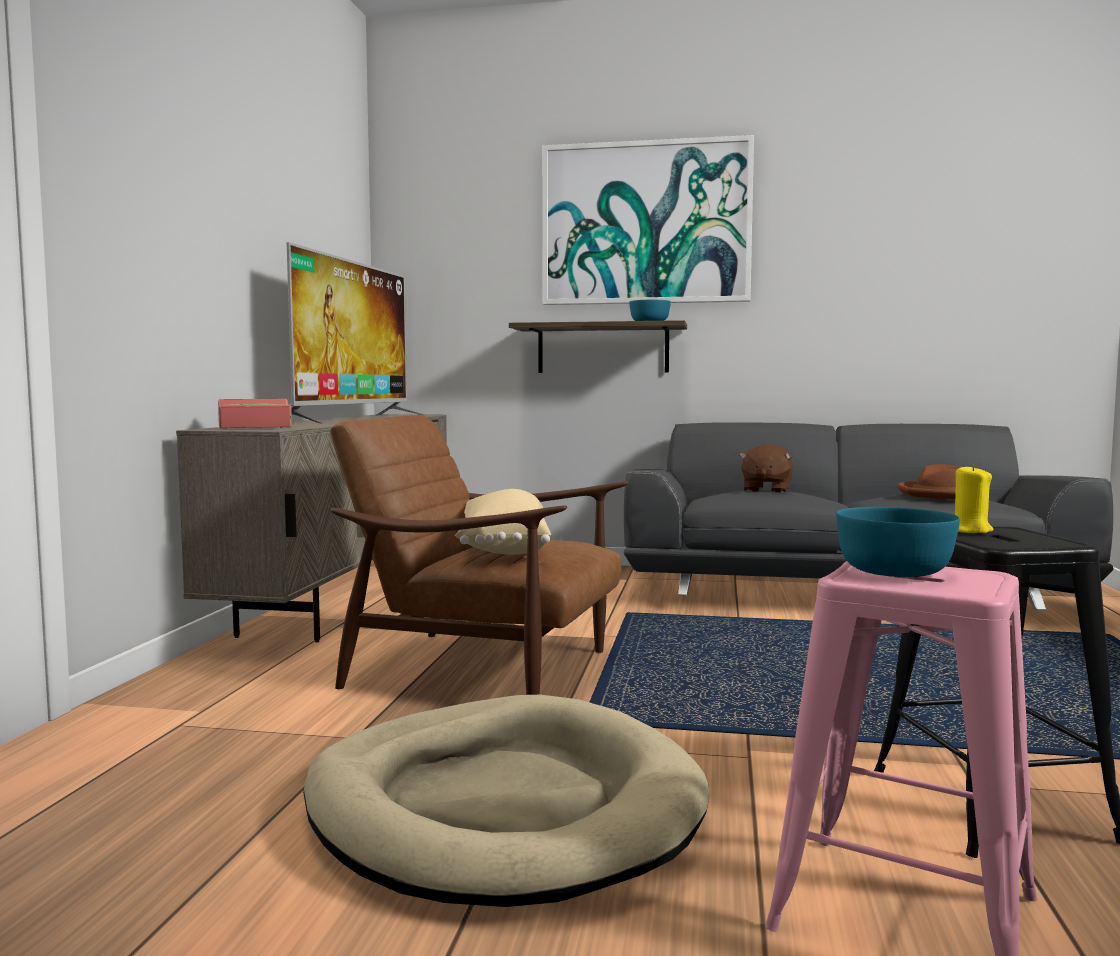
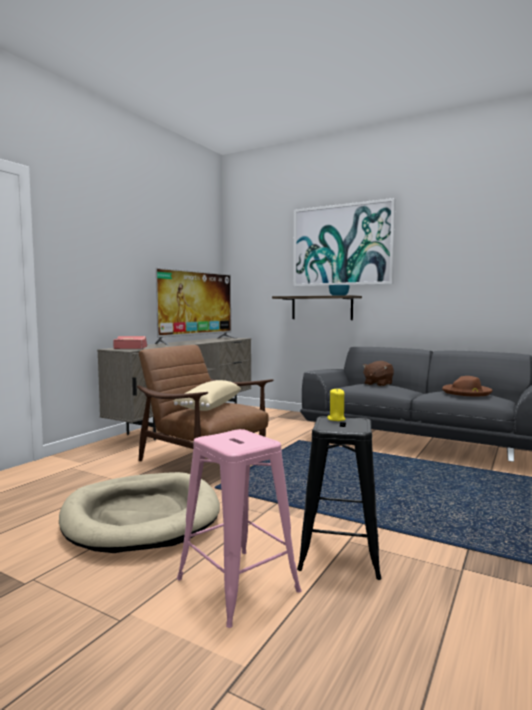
camera: 20 degrees right, 0 degrees up
(894, 571) = (233, 436): turquoise bowl -> none

